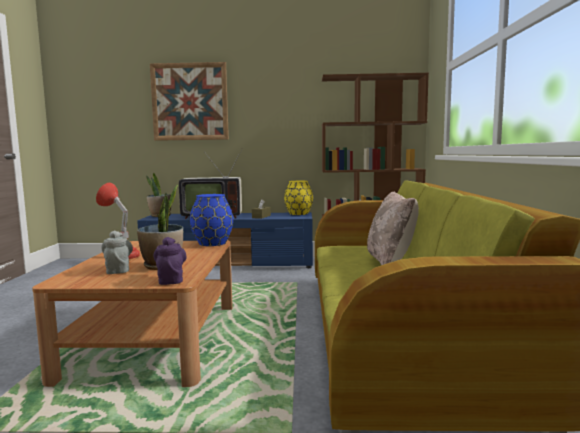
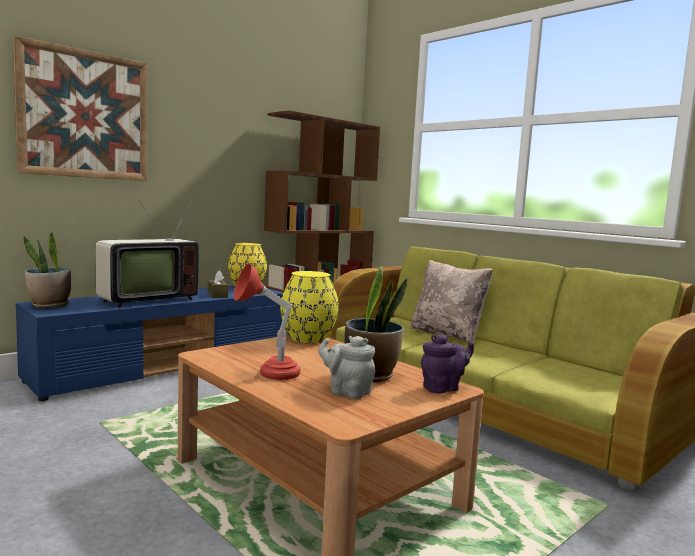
camera: 45 degrees left, 0 degrees up
(171, 280) = (443, 388): purple teapot -> purple teapot turned 120 degrees clockwise
(213, 243) = (308, 338): blue vase -> yellow vase

